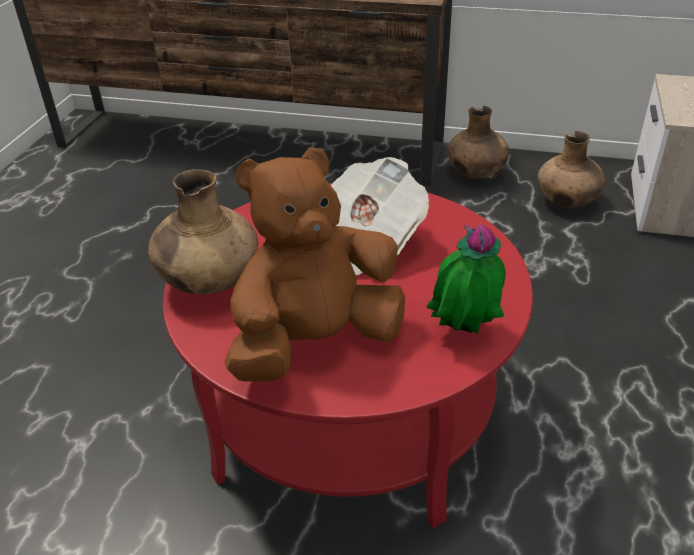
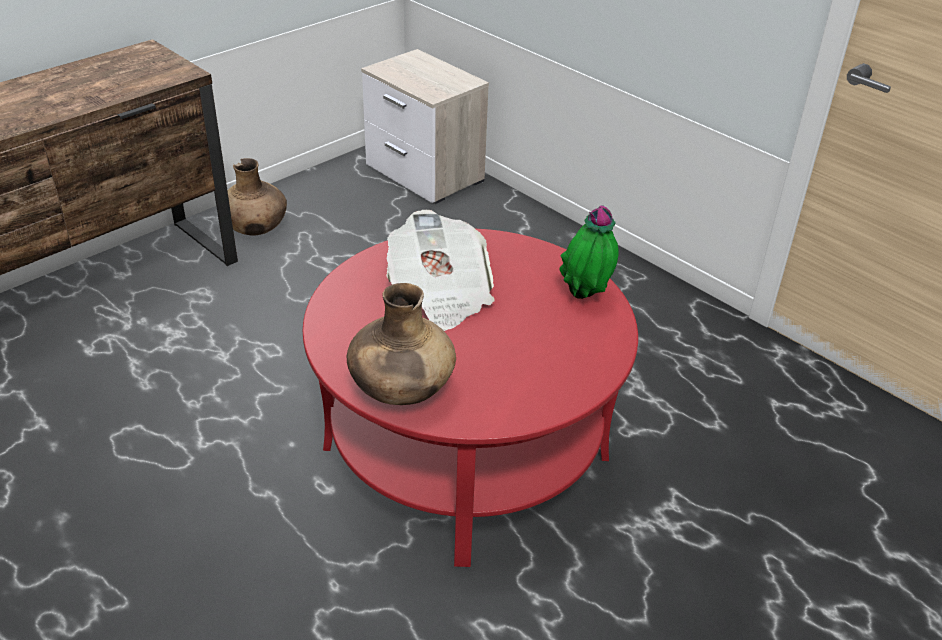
camera: 60 degrees left, 0 degrees up
(316, 342) = (534, 365): brown plush toy -> none
(567, 202) = (356, 210): brown vase -> none

